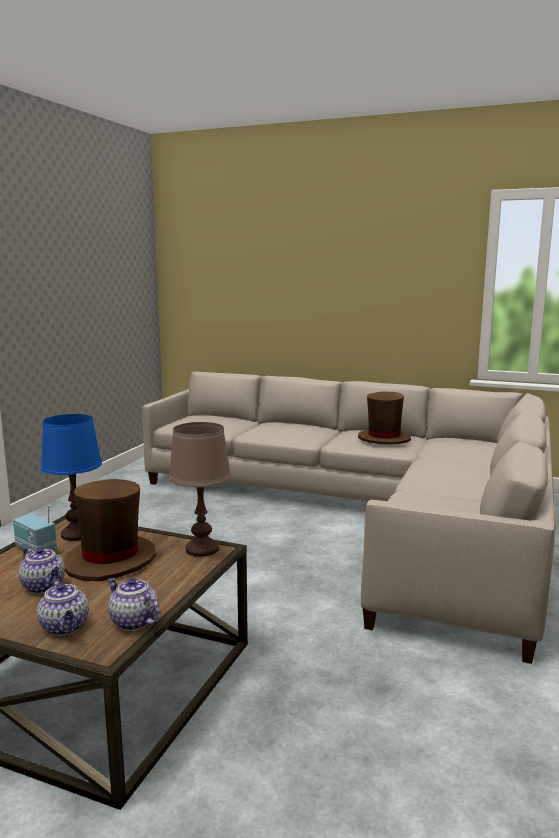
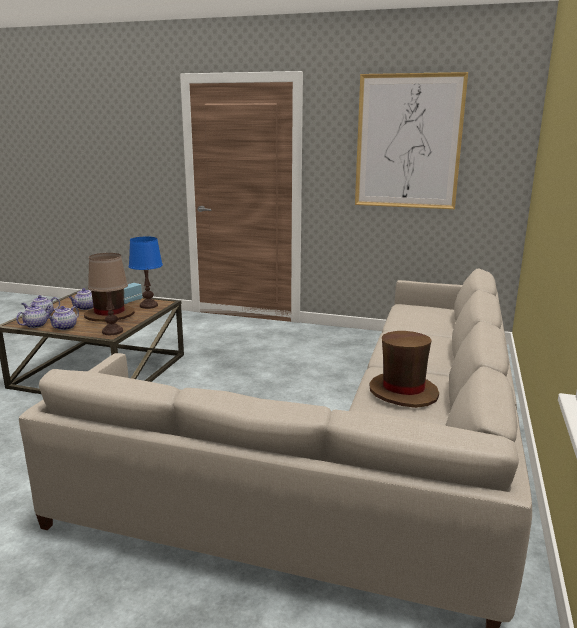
camera: 85 degrees right, 5 degrees up
(83, 257) = (408, 142): none -> picture
(163, 590) = (65, 327): none -> teapot

